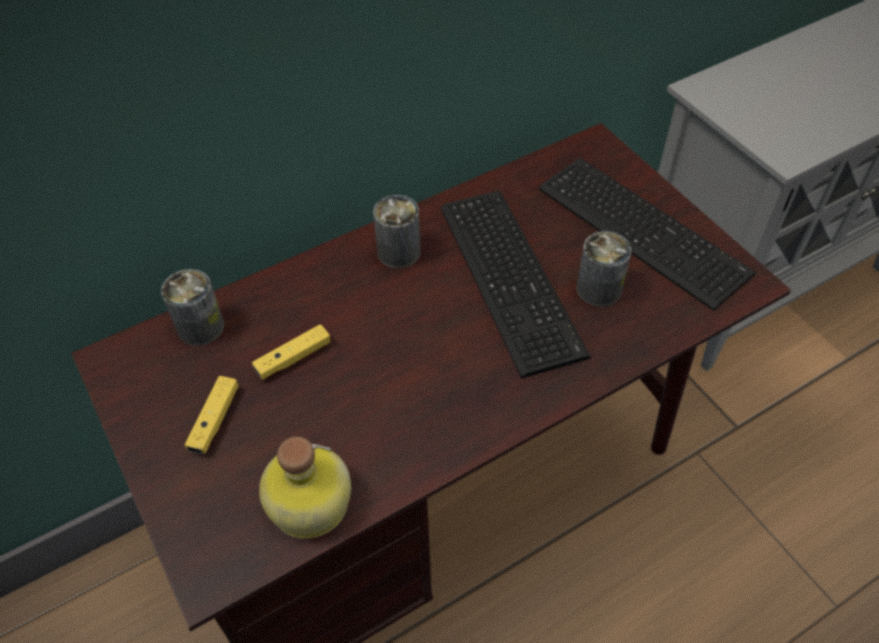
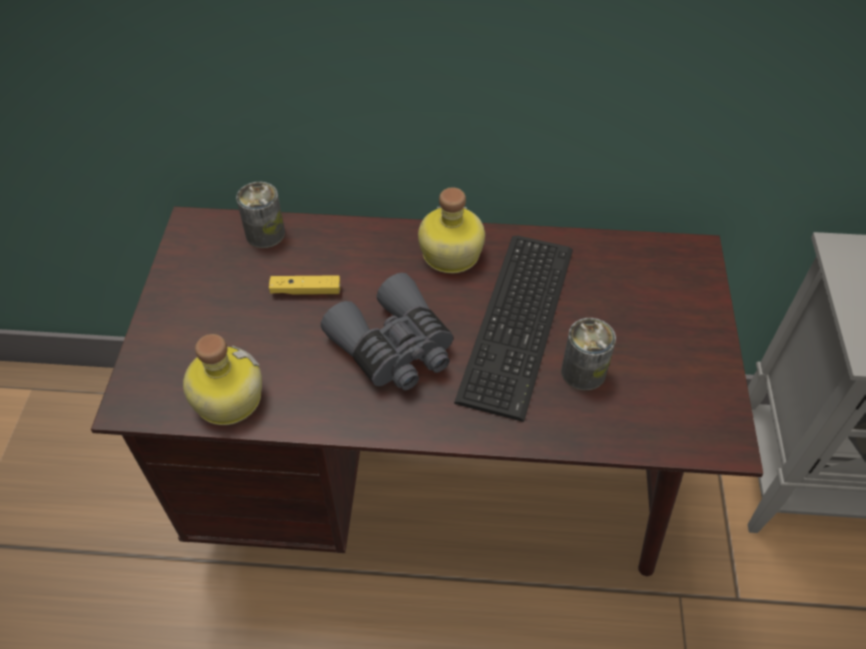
camera: 35 degrees right, 0 degrees up
(214, 420) = (219, 303): yellow game controller -> none
(398, 252) = (449, 254): can -> bottle
(426, 361) = (395, 348): none -> grey binoculars
(642, 226) = (672, 342): keyboard -> none

